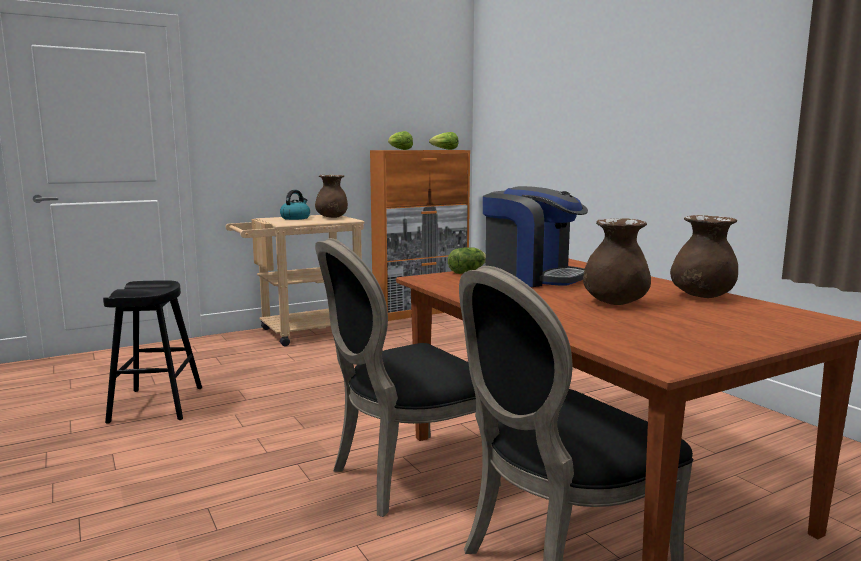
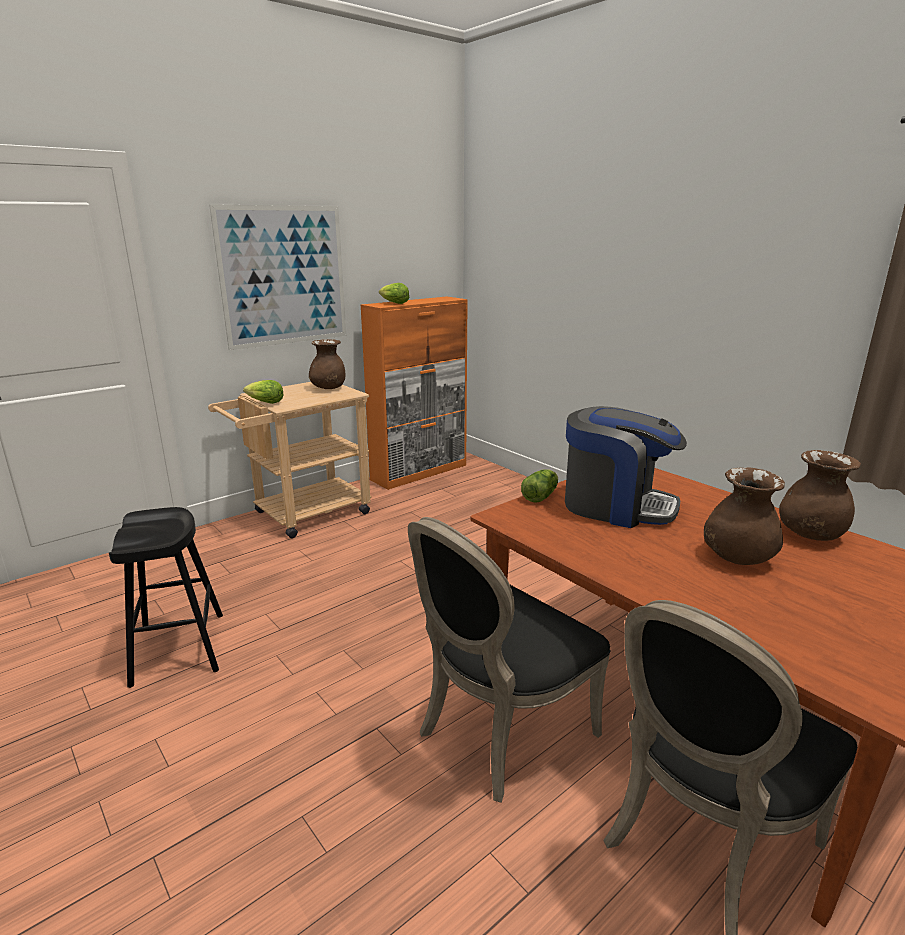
camera: 10 degrees left, 10 degrees up
(295, 218) = (288, 392): kettle -> none
(302, 121) = (284, 276): none -> picture
(444, 149) = (438, 298): lettuce -> lettuce (265, 402)

